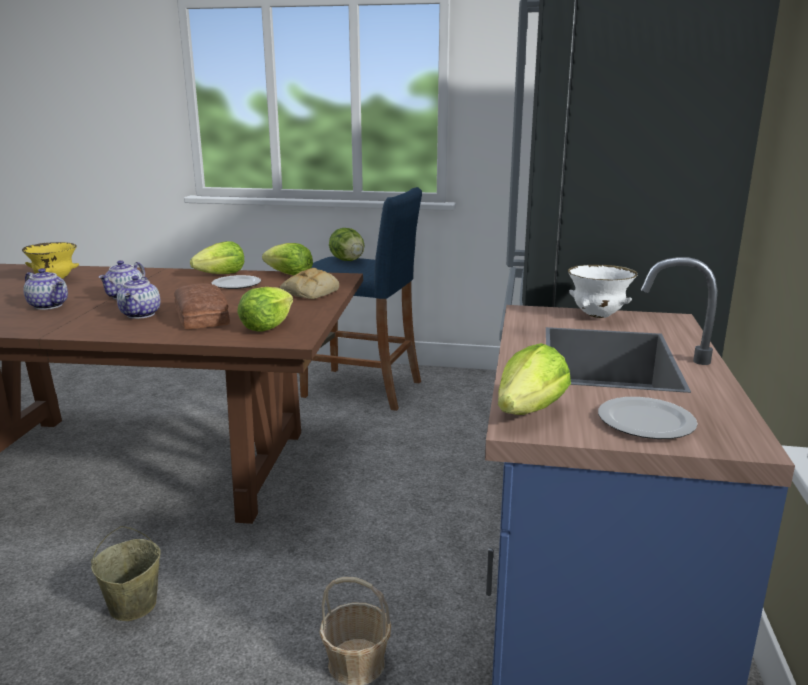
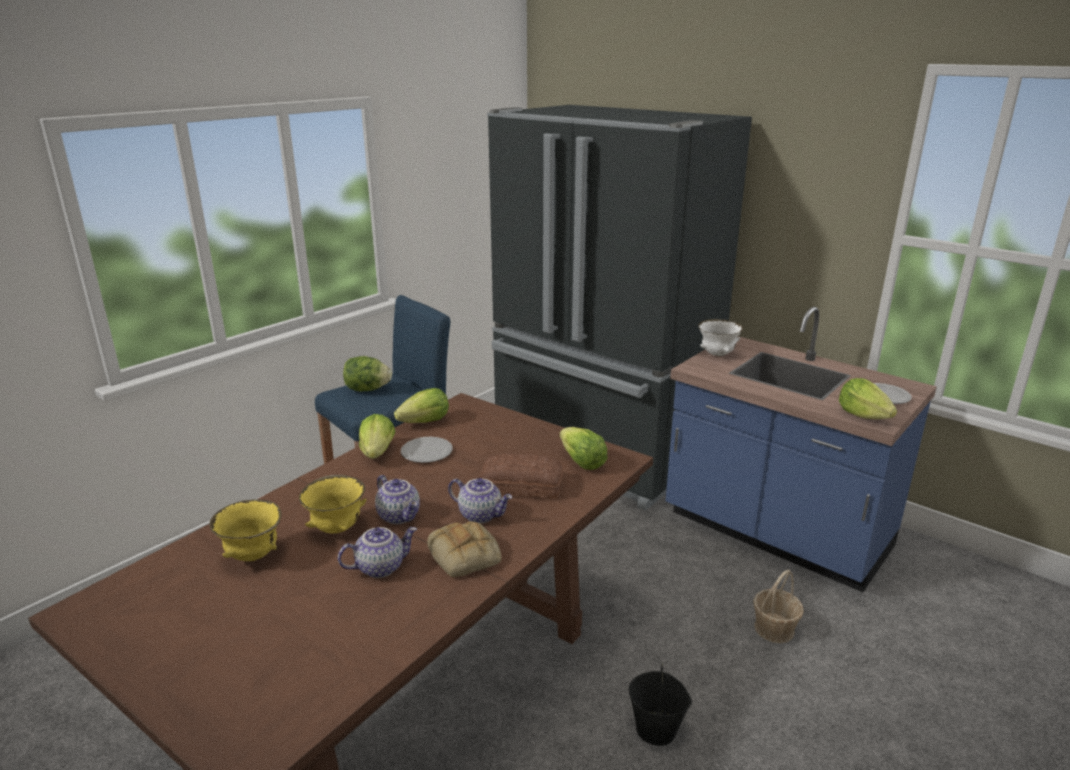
camera: 60 degrees left, 5 degrees up
(99, 288) = (337, 528): none -> yellow bowl
(133, 606) = (657, 729): beige bucket -> black bucket
(310, 292) = (498, 426): bread -> bread (466, 555)

